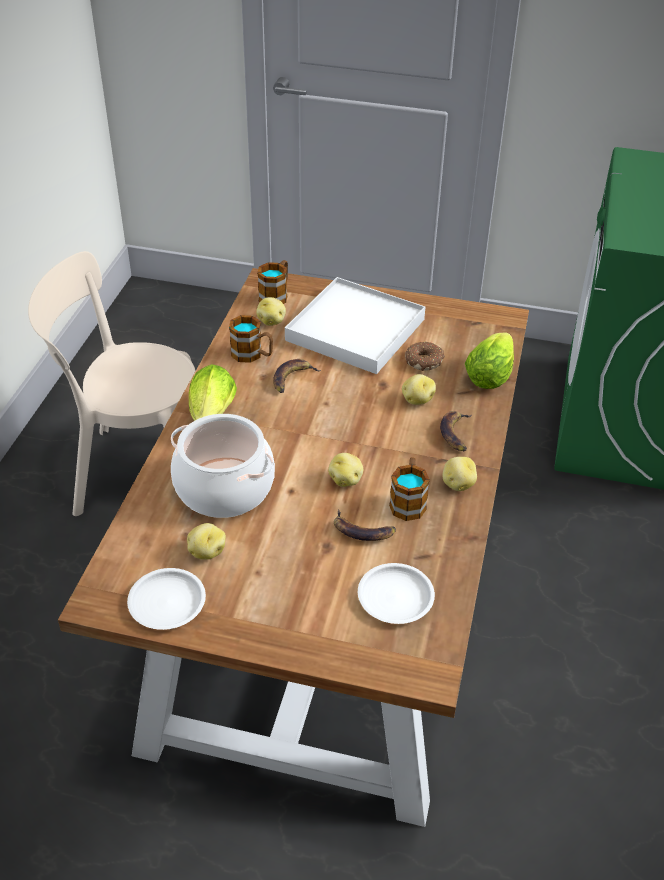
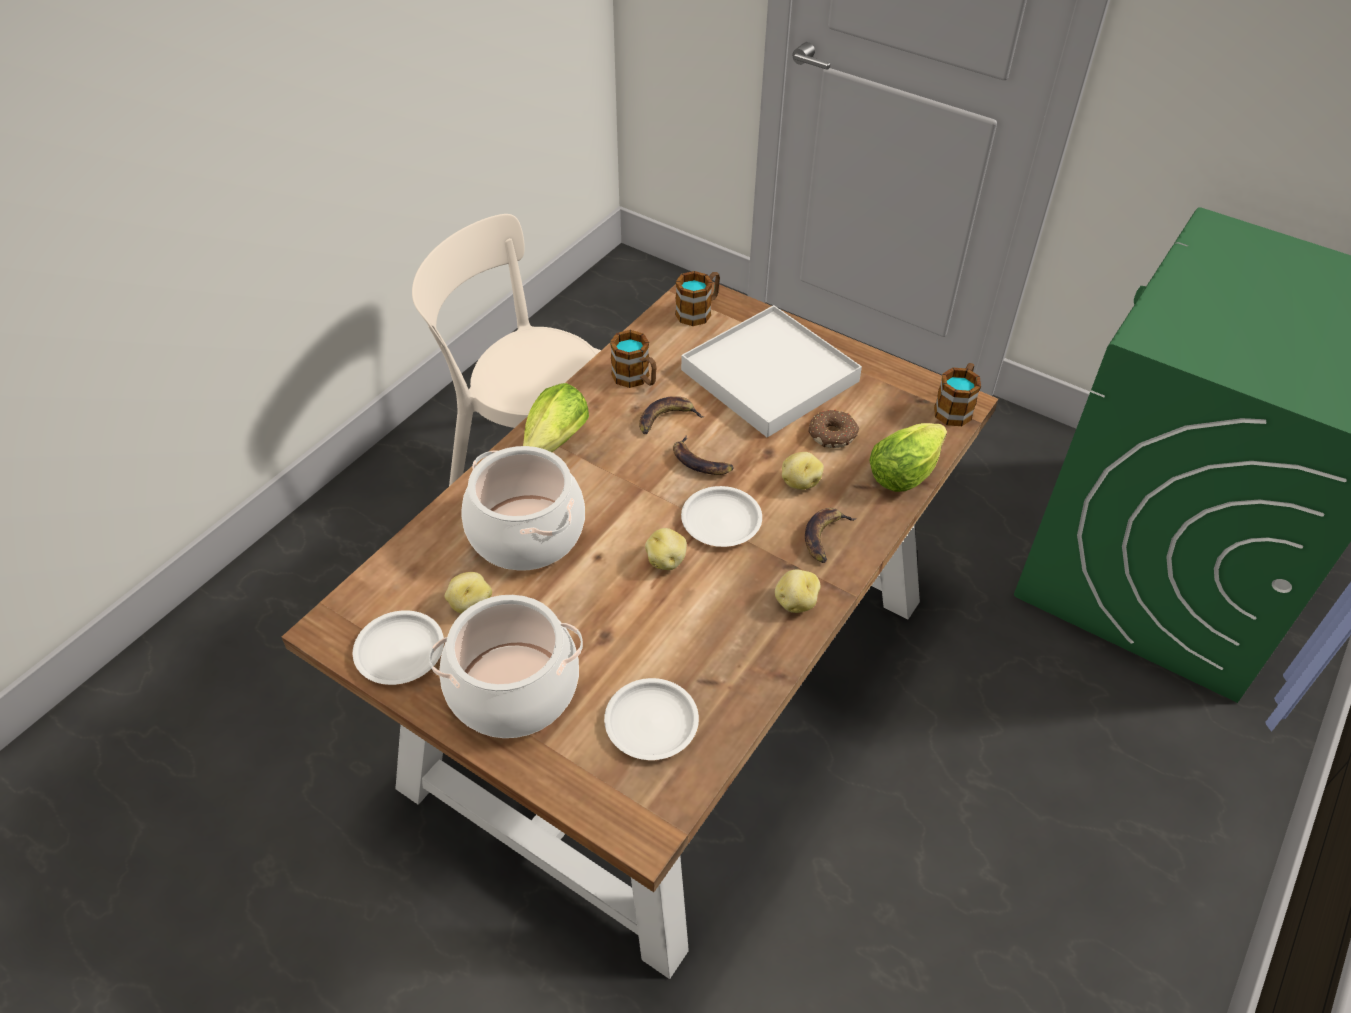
camera: 20 degrees right, 5 degrees up
(271, 321) = (678, 342): potato -> none
(275, 603) = (514, 688): none -> cooking pot
(362, 531) = (654, 629): banana -> banana (700, 461)
(373, 441) = (722, 521): none -> white plate
(408, 501) = (726, 607): mug -> mug (955, 407)

